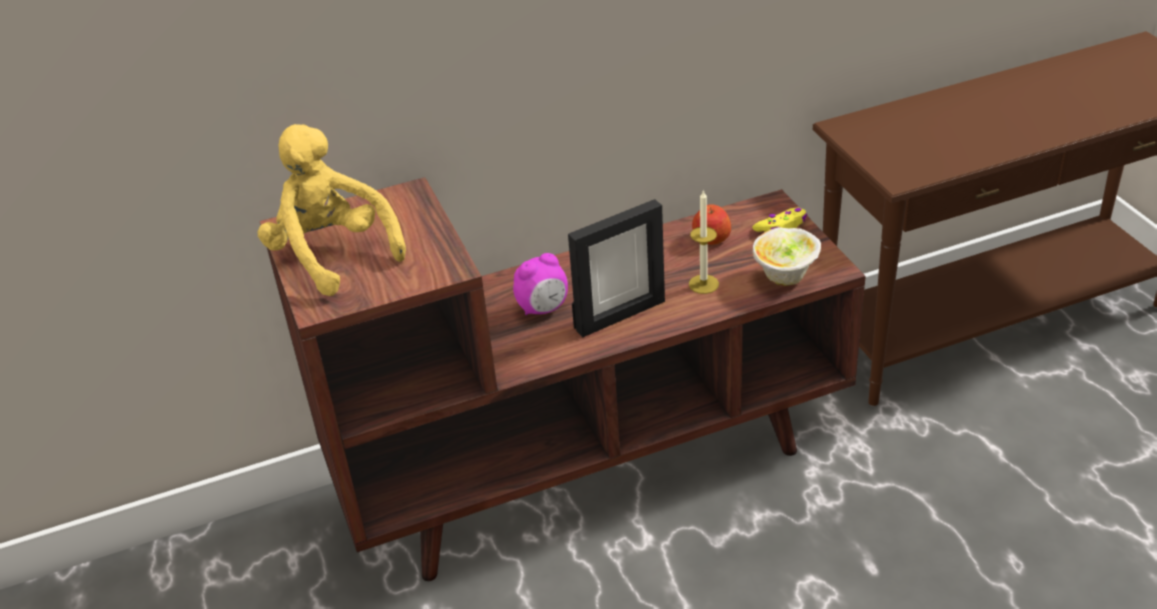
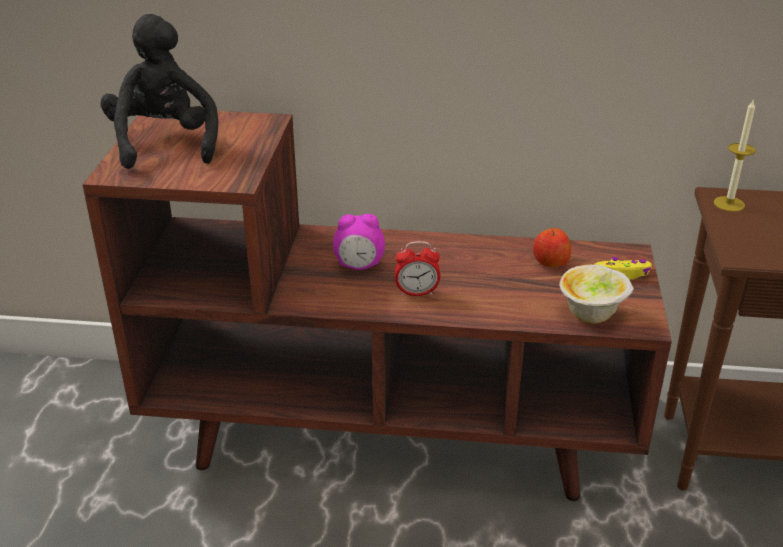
camera: 25 degrees right, 5 degrees down
(332, 255) = (164, 143): yellow plush toy -> black plush toy
(619, 314) = (417, 293): picture frame -> alarm clock
(703, 284) = (511, 295): candle -> candle (729, 204)

